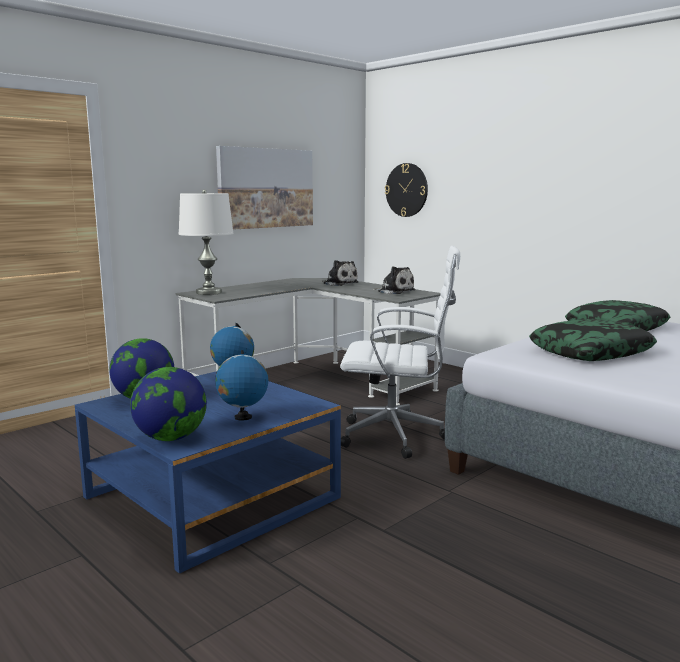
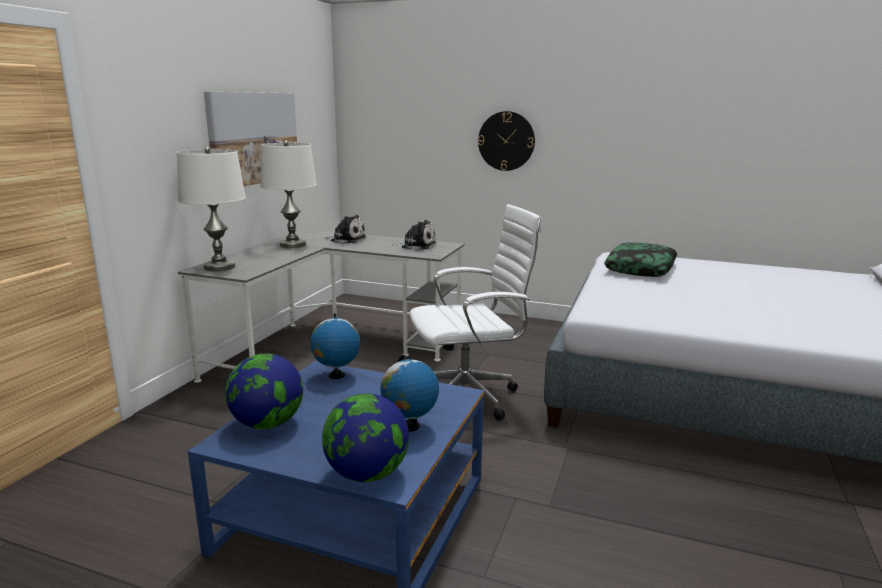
camera: 25 degrees left, 5 degrees up
(288, 284) = (292, 245): none -> white table lamp
(406, 190) = (388, 134): wall clock -> wall clock (506, 141)
(591, 352) = (658, 299): pillow -> none

